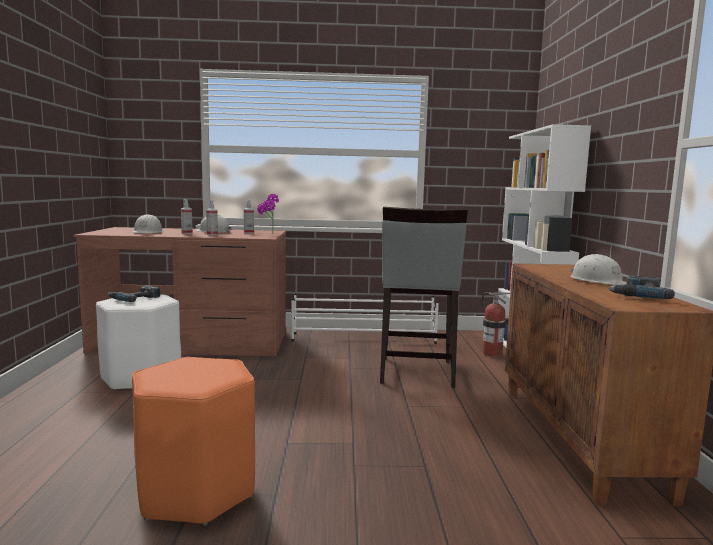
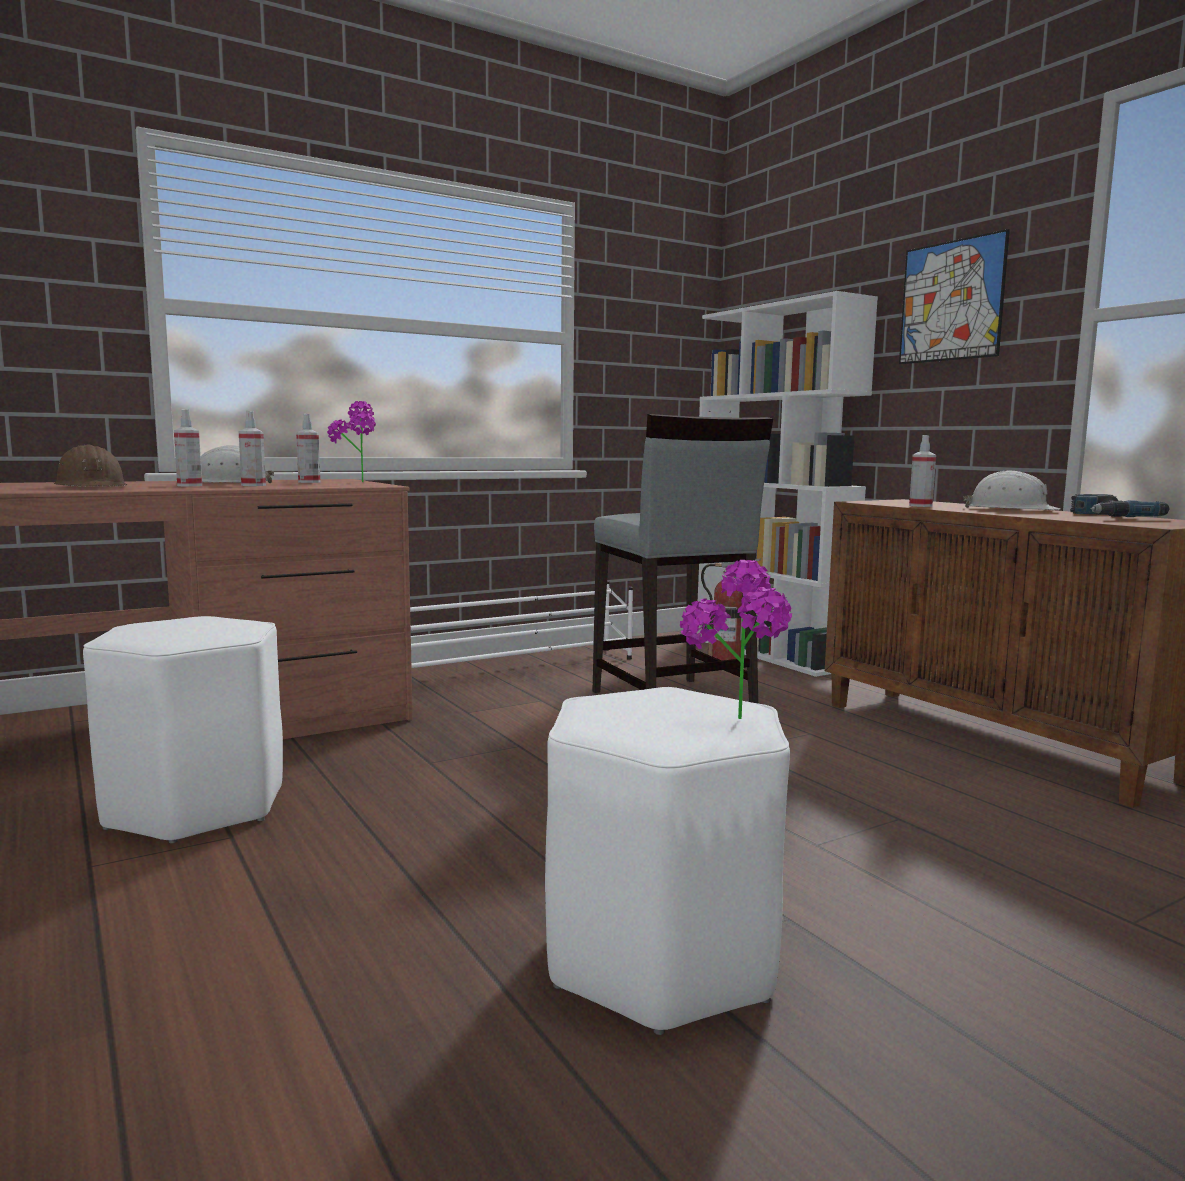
camera: 30 degrees left, 0 degrees up
(134, 298) = (171, 628): power drill -> none
(148, 232) = (92, 487): white hard hat -> brown hard hat
(196, 491) = (660, 958): orange stool -> white stool
(204, 383) = (735, 724): none -> potted plant
(548, 272) = (920, 506): none -> spray bottle
(622, 130) = (951, 301): none -> picture

